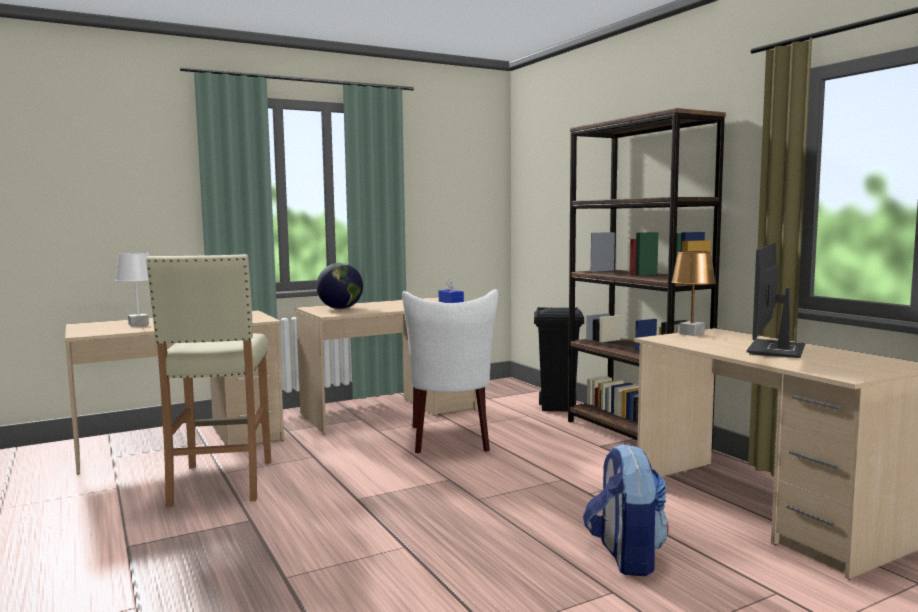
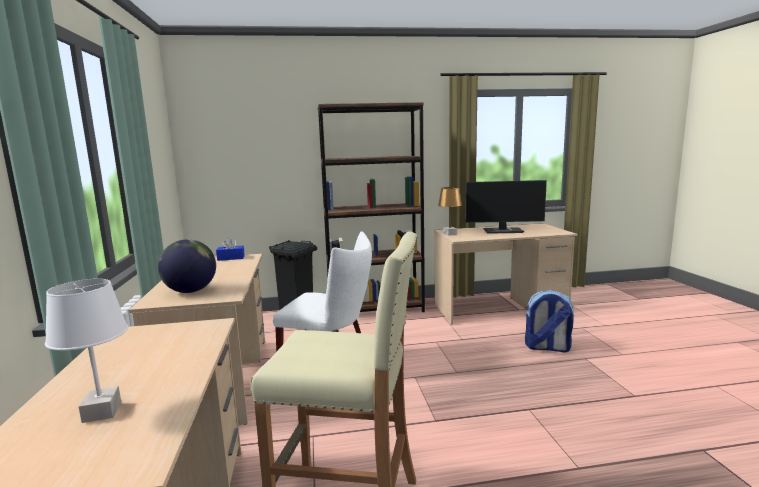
camera: 70 degrees left, 5 degrees up
(776, 350) = (503, 231): monitor -> monitor turned 45 degrees counterclockwise

